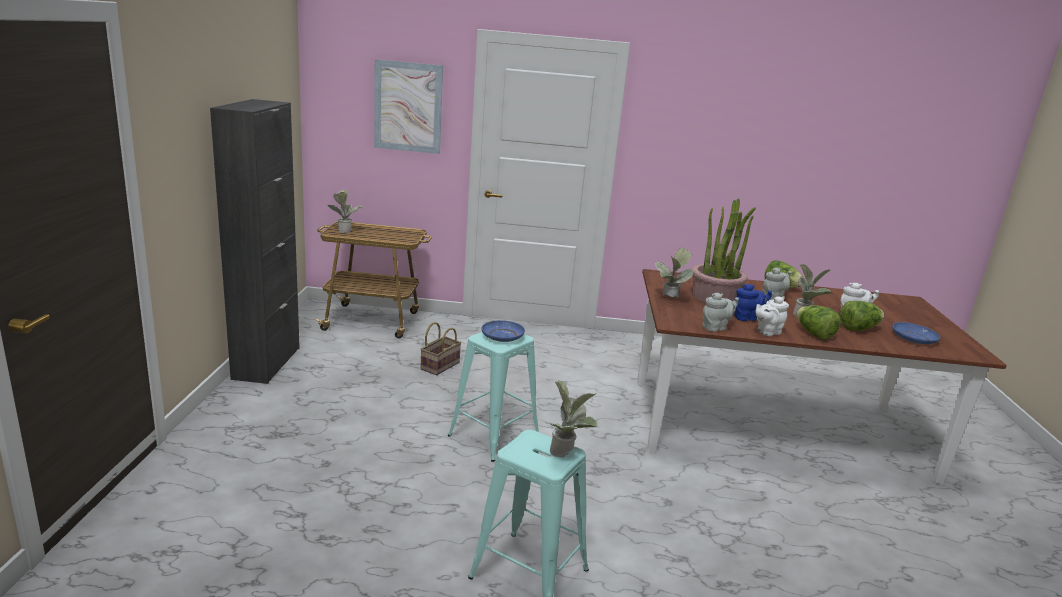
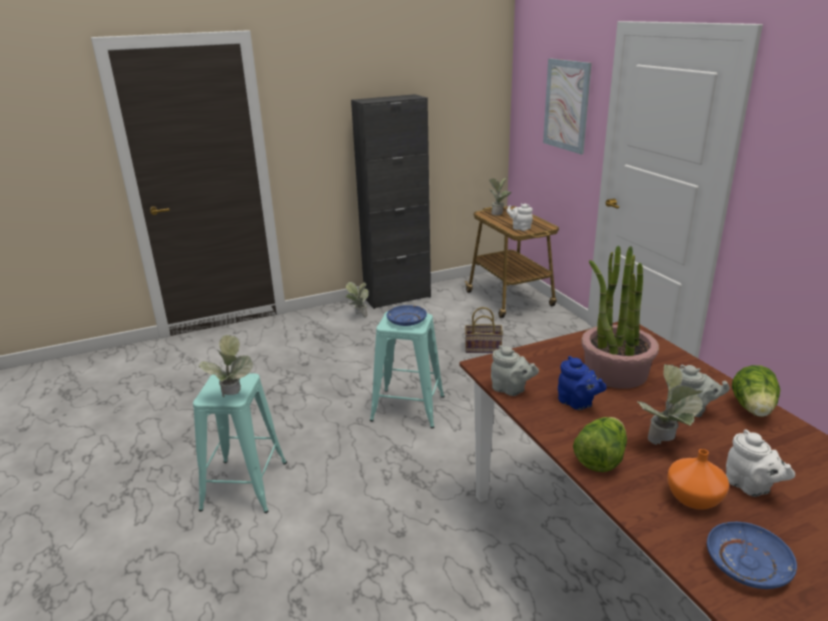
camera: 65 degrees right, 5 degrees up
(668, 299) = (554, 349): potted plant -> potted plant (358, 315)
(767, 332) = (550, 423): white teapot -> white teapot (520, 228)
(858, 329) = (693, 497): lettuce -> orange vase

